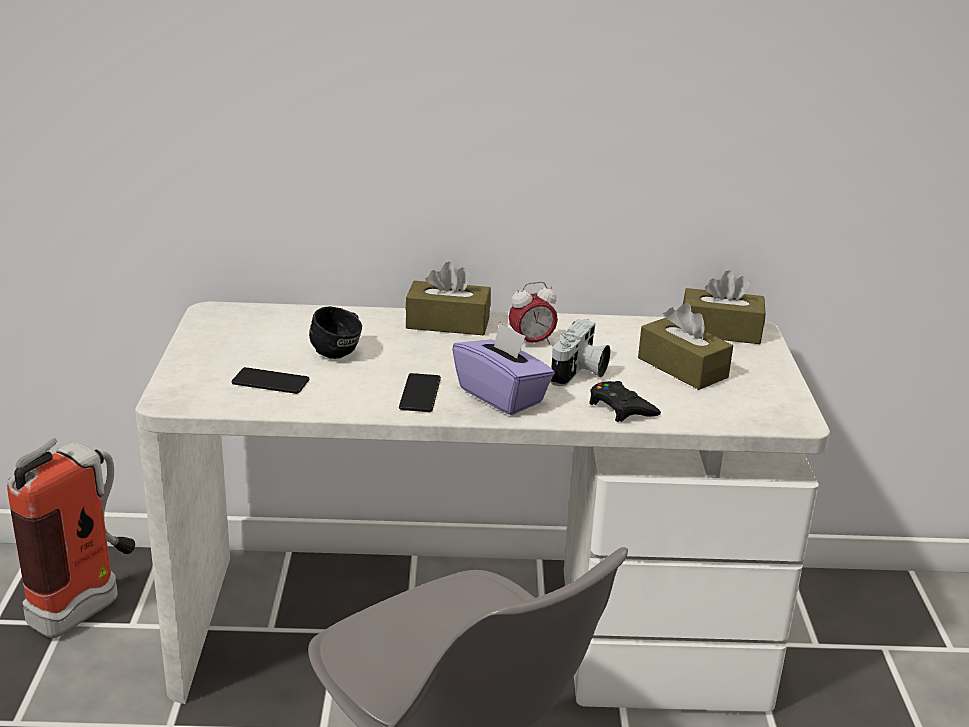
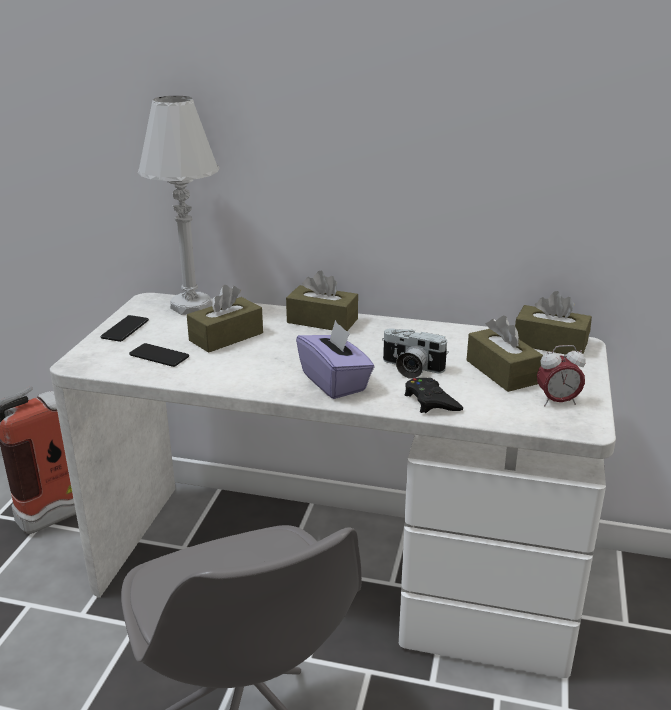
camera: 15 degrees right, 0 degrees up
(273, 316) = (191, 306): none -> white table lamp
(341, 352) = (226, 337): black mug -> brown tissue box
(420, 394) = (269, 375): phone -> phone (125, 329)
(531, 343) = (382, 341): alarm clock -> alarm clock (557, 402)
(580, 373) = (410, 369): camera -> camera turned 75 degrees clockwise

